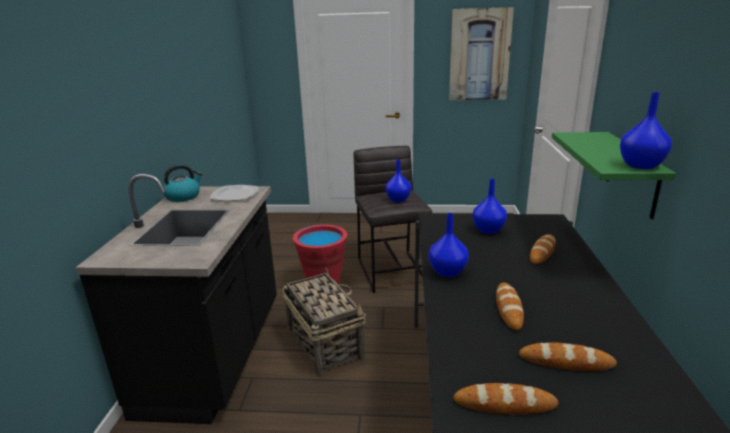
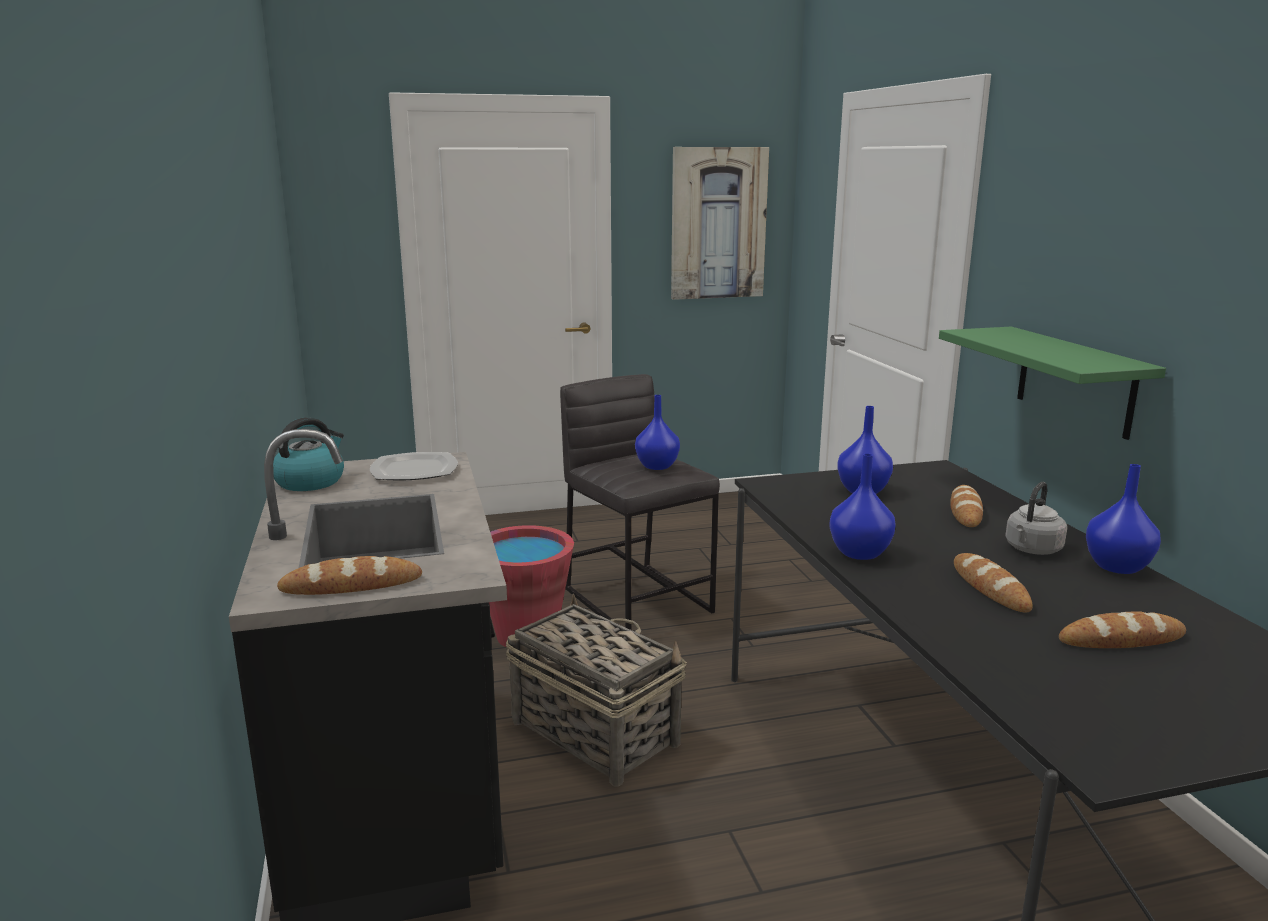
camera: 20 degrees left, 5 degrees down
(504, 403) = (1095, 701): bread -> bread (351, 585)
(562, 285) = (1032, 550): none -> grey kettle
(640, 166) = (1114, 362): blue vase -> blue vase (1116, 567)

